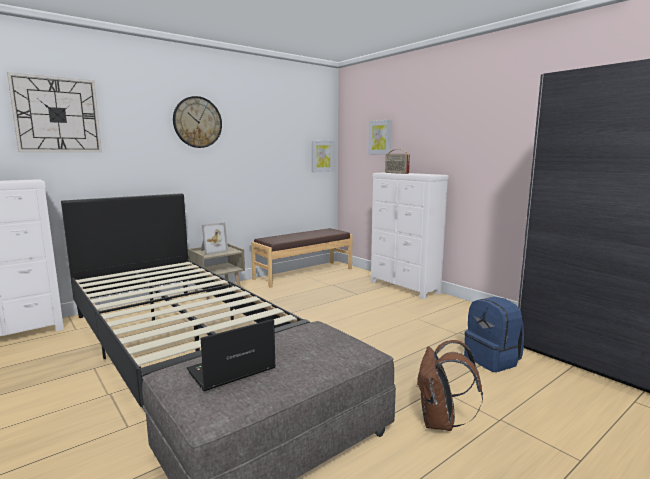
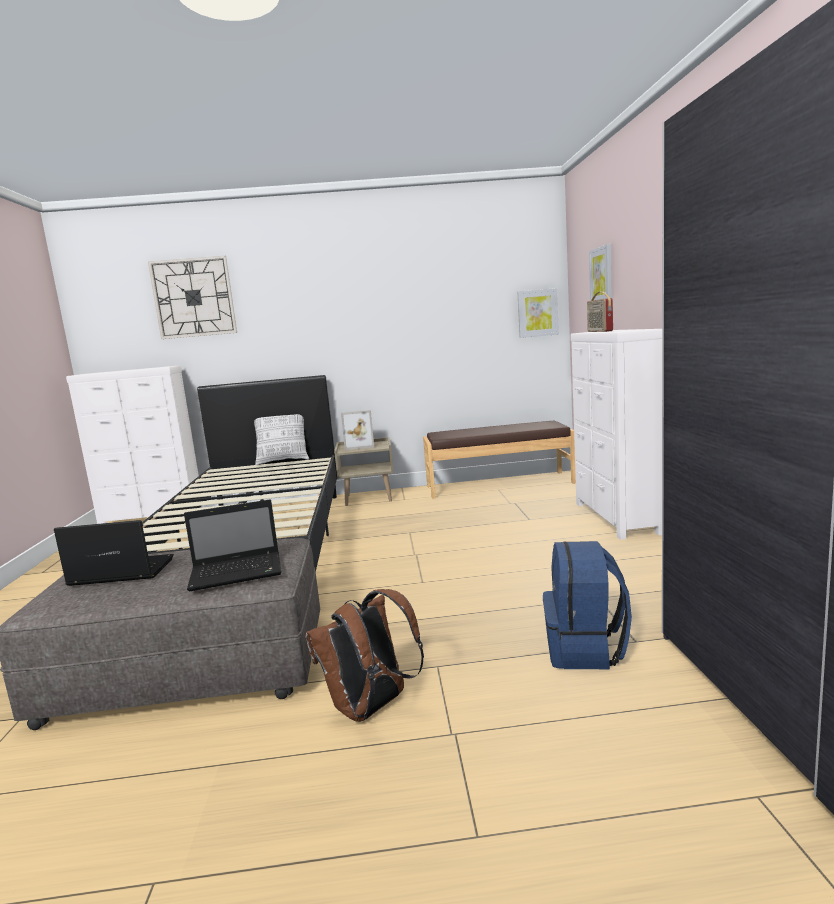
camera: 35 degrees right, 0 degrees up
(147, 267) = (283, 461): none -> pillow
(197, 122) = (344, 286): wall clock -> none
(337, 350) = (238, 572): none -> laptop

